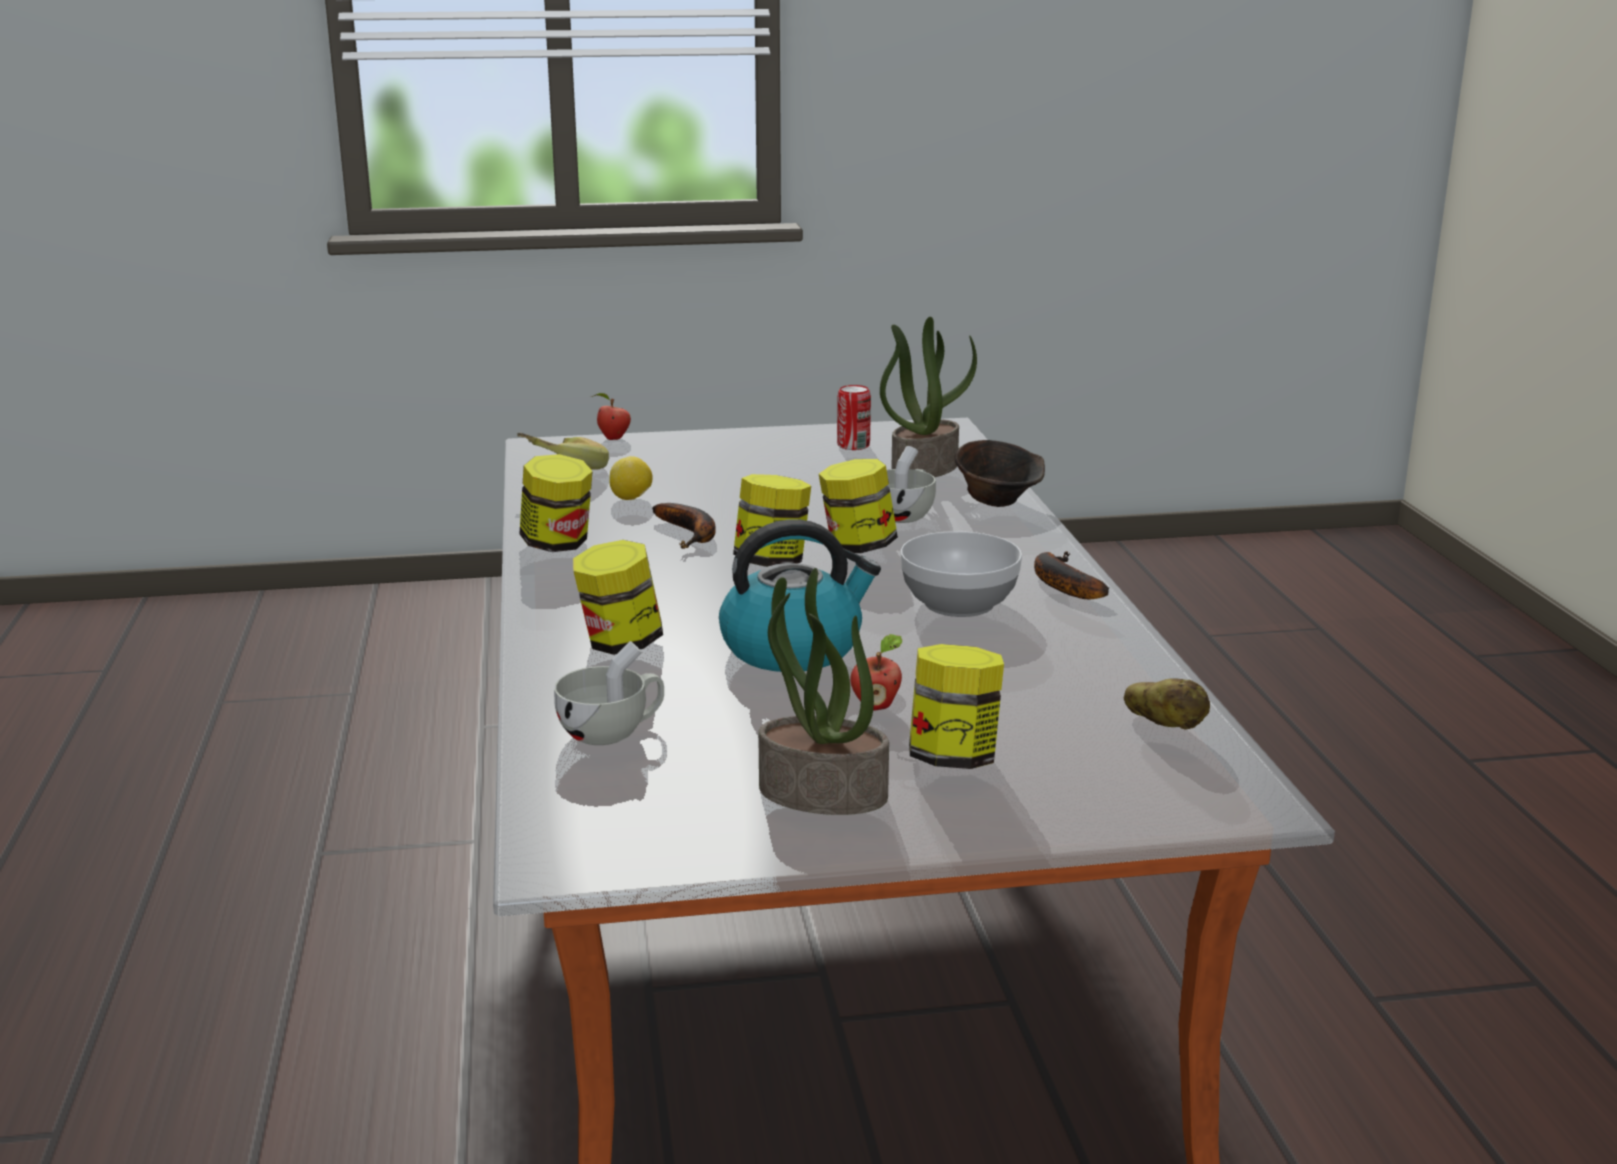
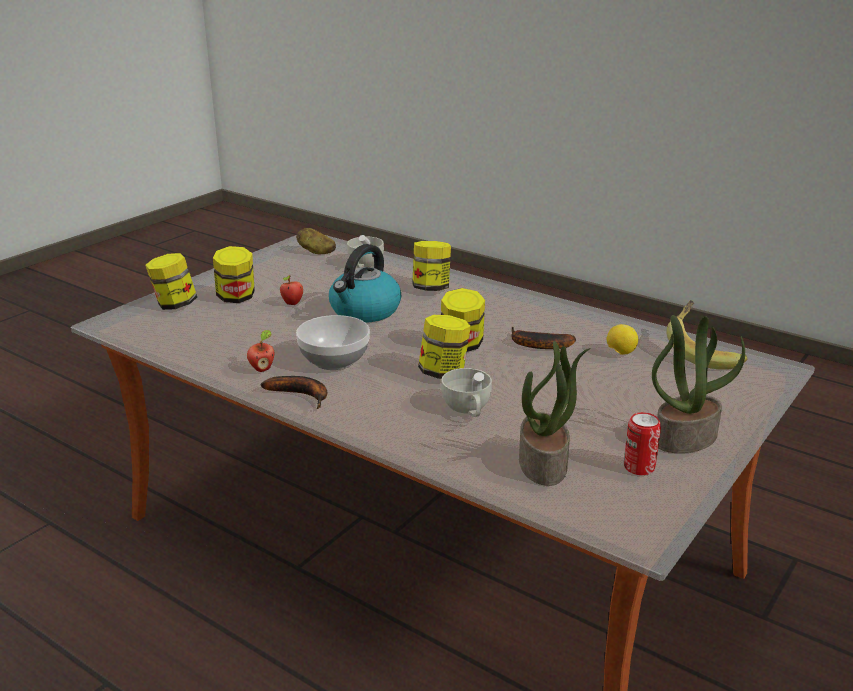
camera: 135 degrees right, 5 degrees up
(558, 544) = (571, 314): jar -> jar (174, 305)
(612, 438) = (770, 393): apple -> apple (262, 369)
(820, 794) = (264, 274): potted plant -> potted plant (685, 438)
(998, 502) = (437, 450): brown bowl -> none
(1165, 727) = (166, 337): potato -> potato (316, 252)

